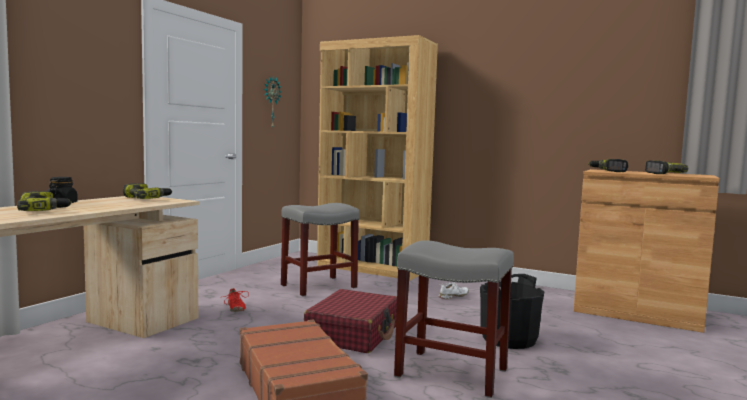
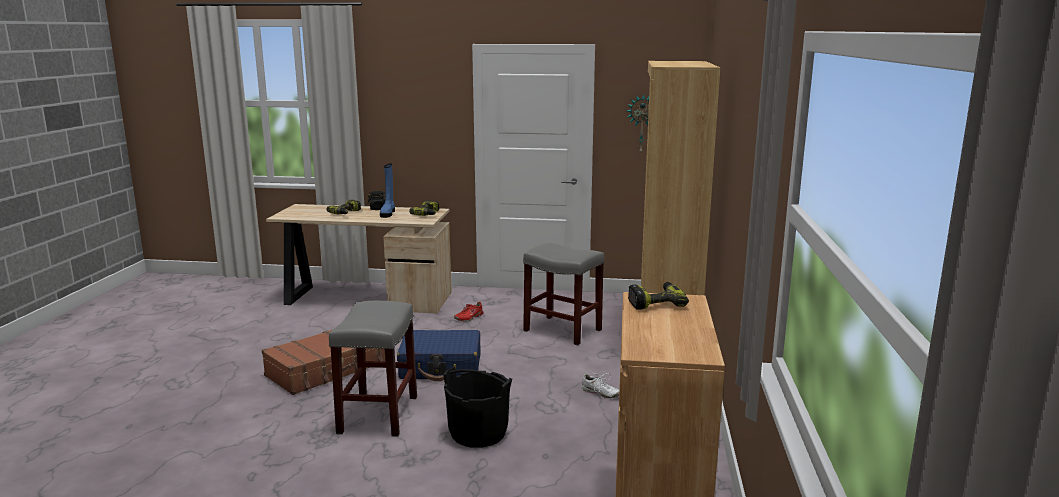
camera: 70 degrees right, 10 degrees up
(101, 203) = (388, 213): none -> blue boot
(353, 334) = (441, 367): red suitcase -> blue suitcase
(661, 173) = (664, 330): power drill -> none

